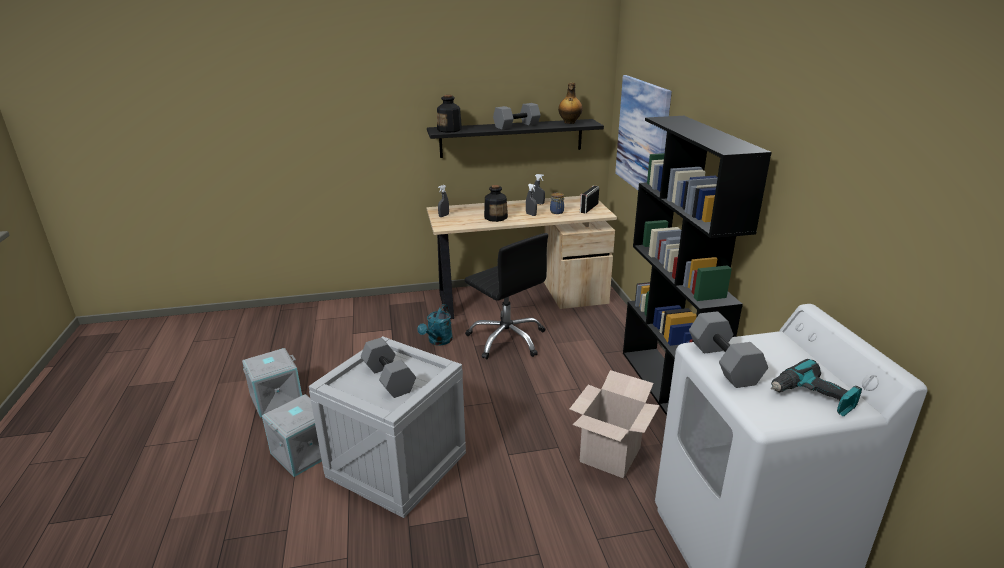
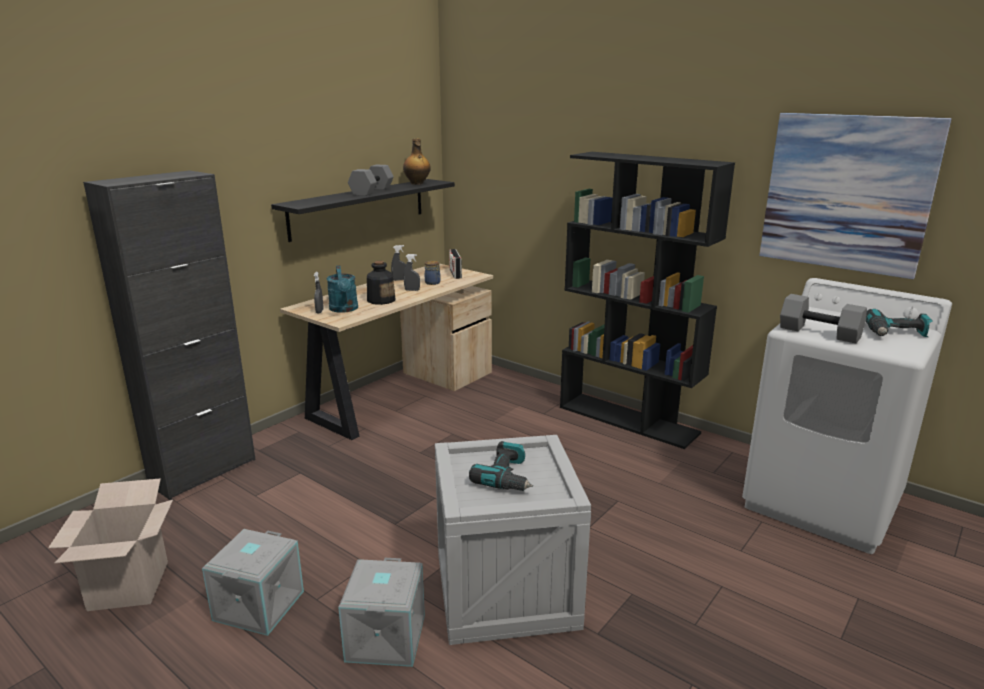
camera: 40 degrees left, 5 degrees down
(347, 307) = (203, 472): none -> black cabinet
(387, 379) = (507, 477): grey dumbbell -> power drill
(438, 341) = (374, 463): turquoise watering can -> turquoise watering can (344, 309)
(449, 130) = (308, 202): bottle -> none
(507, 339) = (443, 434): black office chair -> none
(610, 455) = (662, 487): cardboard box -> cardboard box (128, 586)
(642, 136) = (509, 186): picture -> picture (846, 193)

